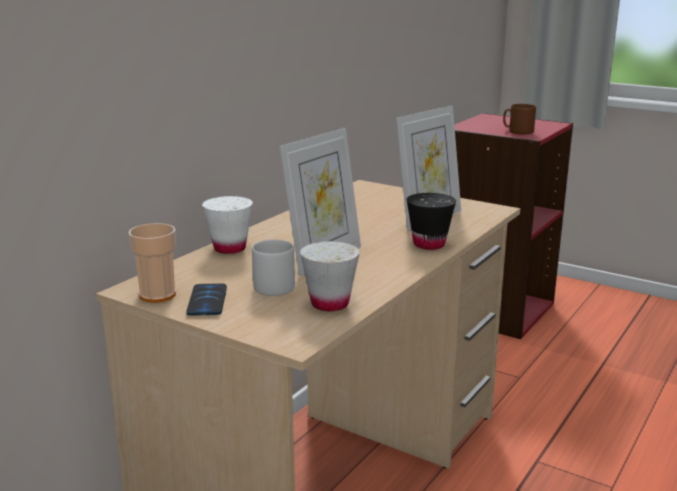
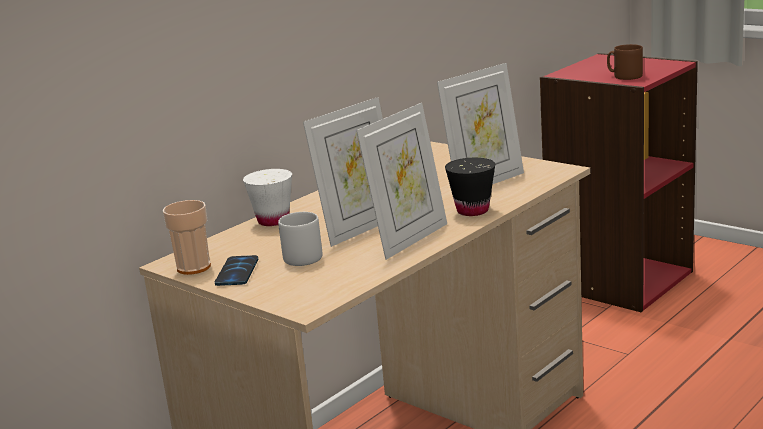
camera: 10 degrees right, 0 degrees up
(330, 304) = (350, 272): white cup -> none
(377, 271) = (409, 239): none -> picture frame

